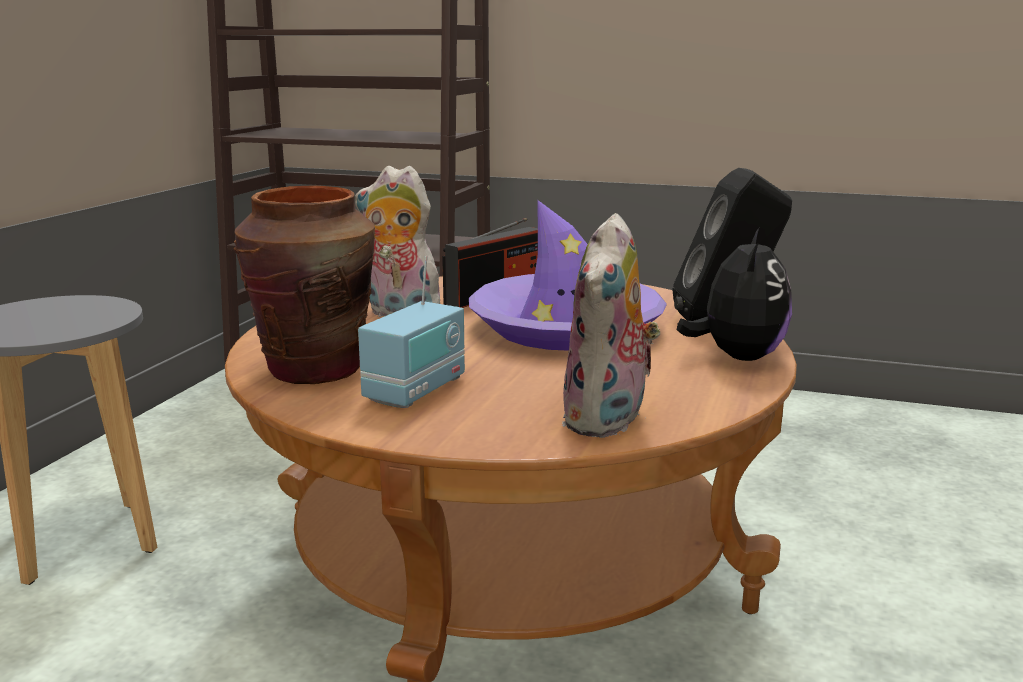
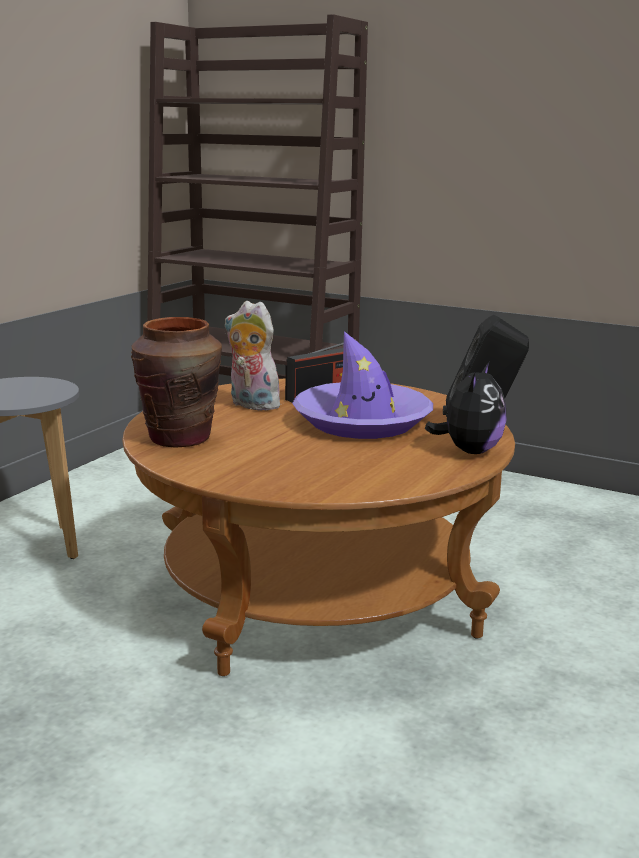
camera: 10 degrees right, 0 degrees up
(416, 390) = (238, 456): radio -> none
(608, 421) = (351, 484): plush toy -> none

